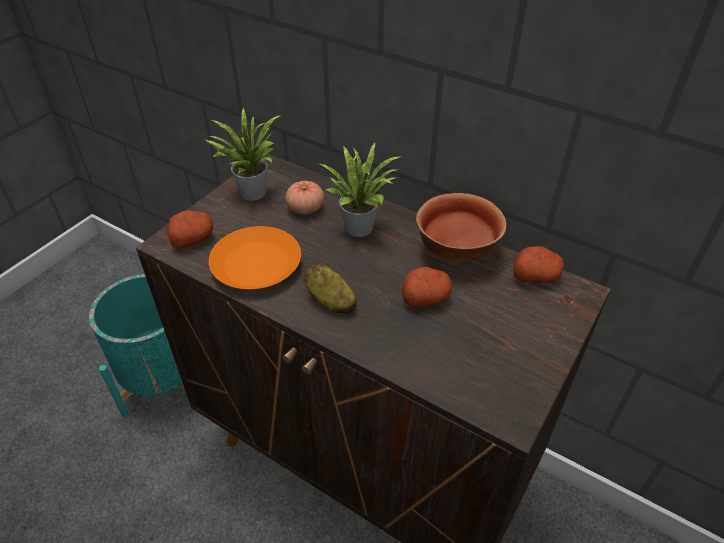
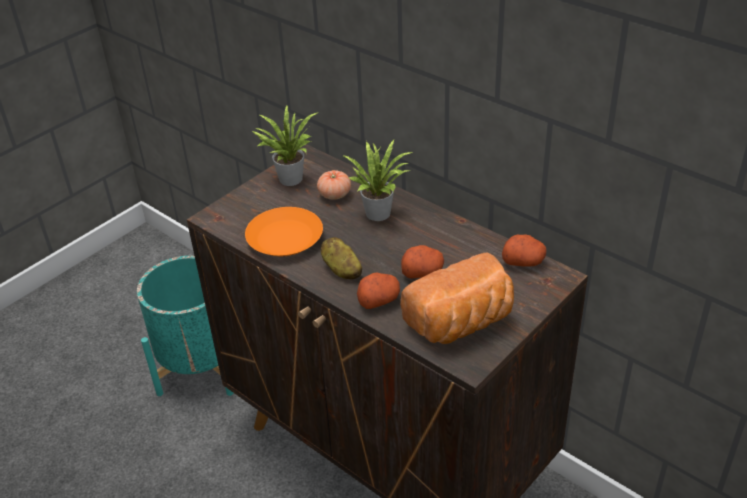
camera: 10 degrees right, 5 degrees down
(193, 238) = (234, 214): potato -> potato (378, 300)
(455, 251) = (459, 237): bowl -> none
(488, 362) = (462, 323): none -> bread

